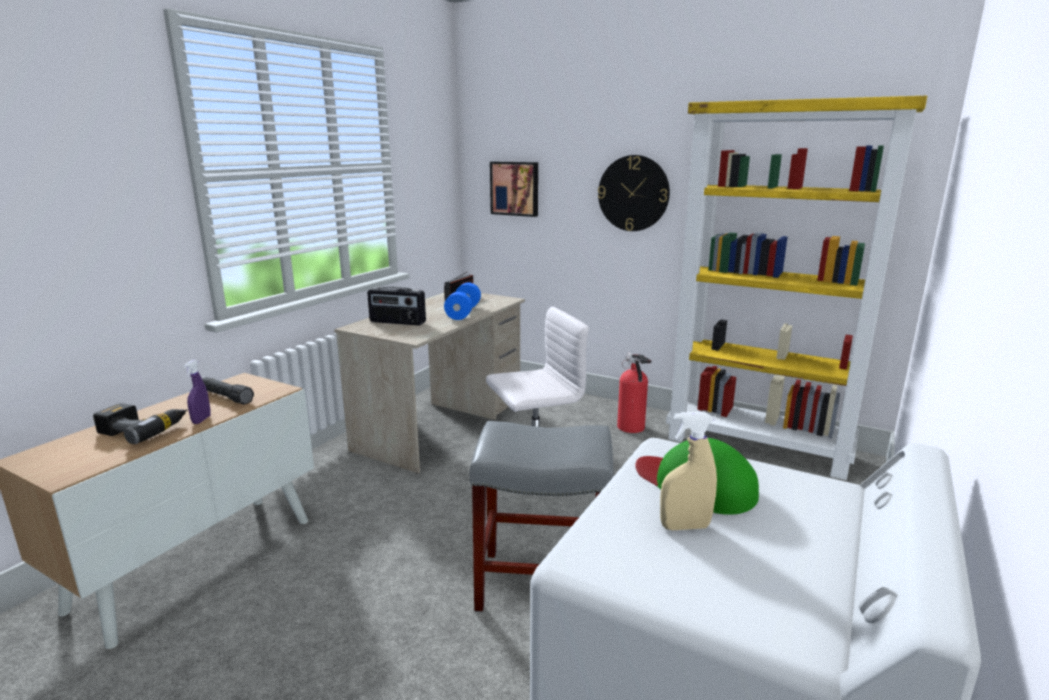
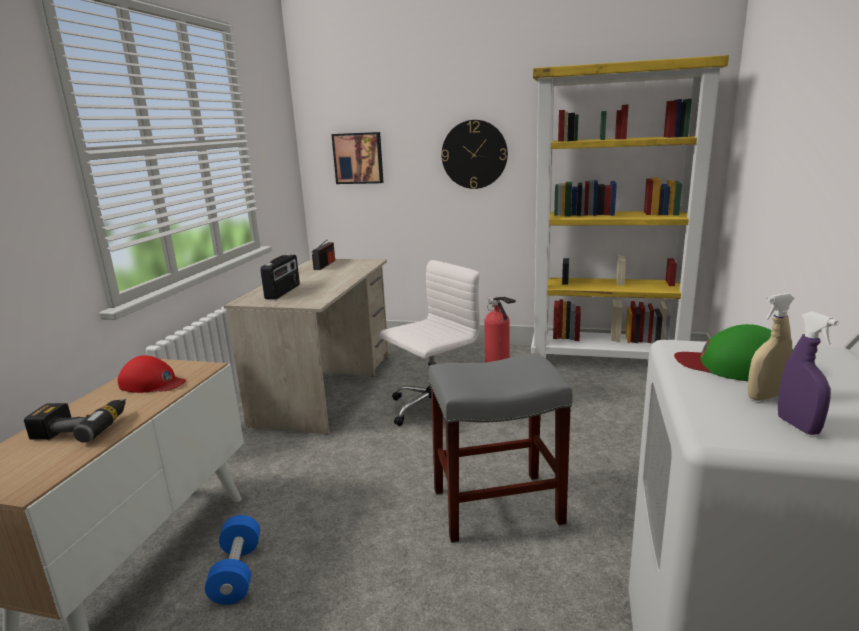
camera: 15 degrees left, 0 degrees up
(201, 420) = (143, 408): purple spray bottle -> purple spray bottle (798, 426)
(226, 397) = (152, 383): black flashlight -> red cap
(397, 322) = (283, 292): radio -> radio turned 75 degrees counterclockwise
(463, 313) = (340, 277): blue dumbbell -> blue dumbbell (237, 573)

